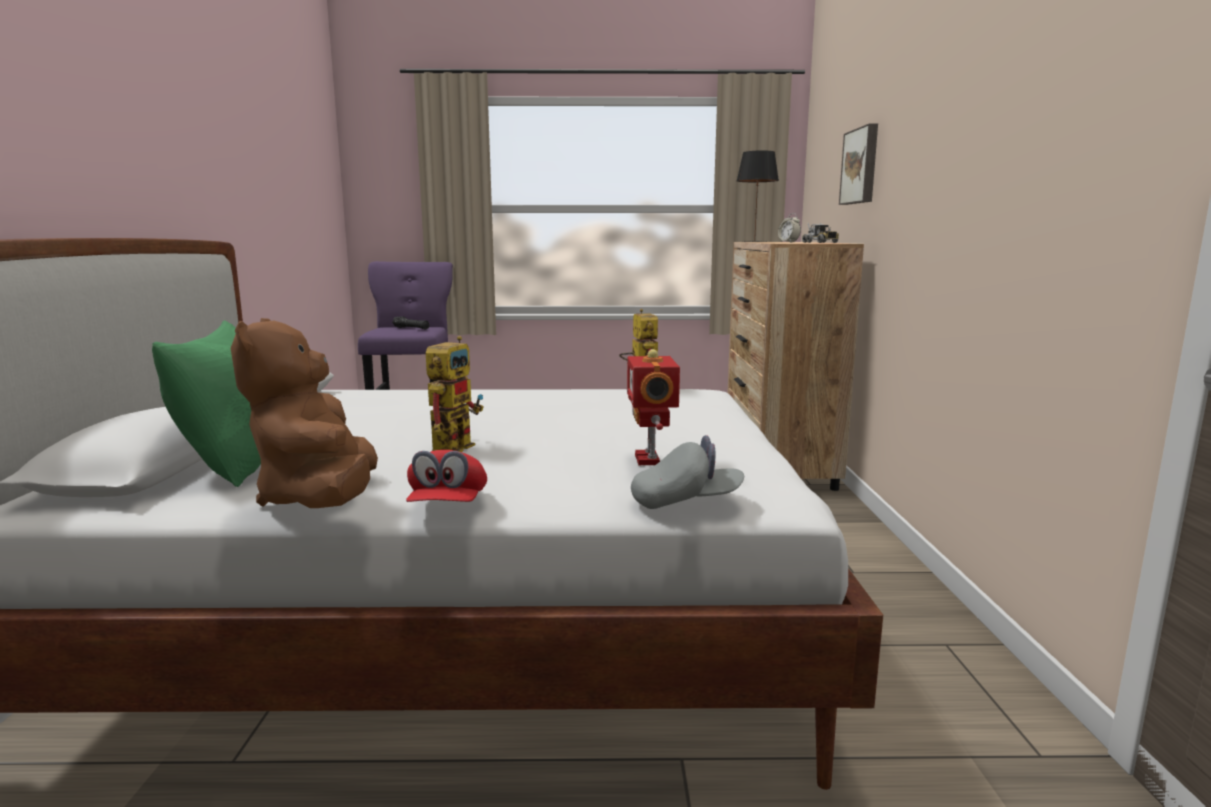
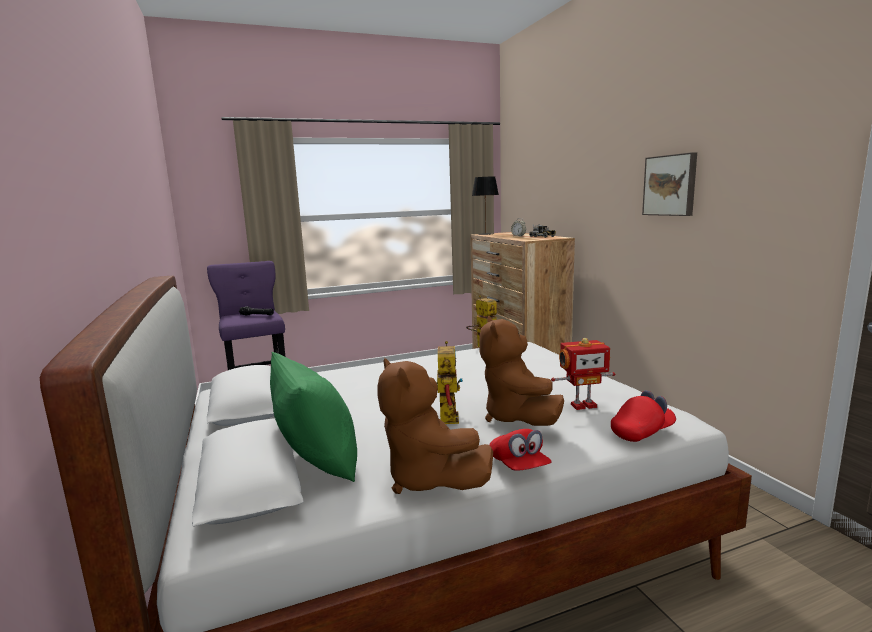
camera: 20 degrees left, 0 degrees up
(538, 460) = (517, 418): none -> brown plush toy
(650, 459) = (583, 405): toy robot -> toy robot turned 75 degrees counterclockwise
(686, 502) = (642, 432): grey cap -> red cap
(861, 166) = (562, 189): picture -> picture (670, 185)

